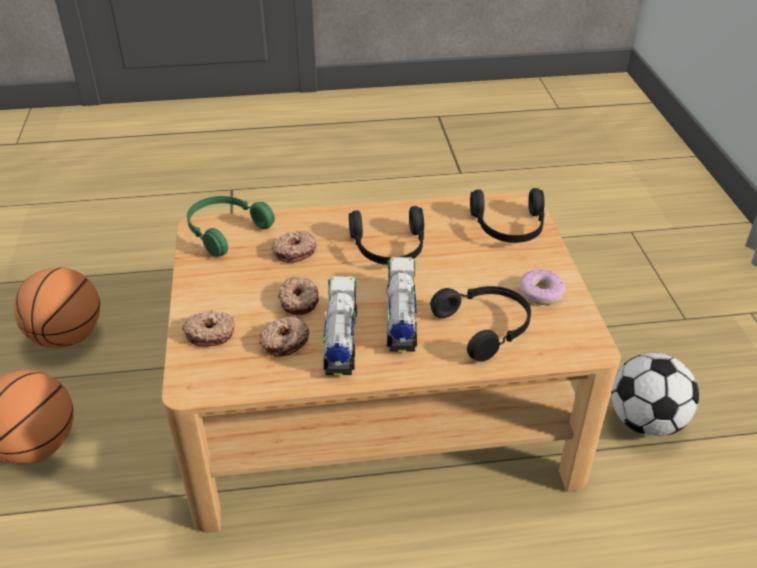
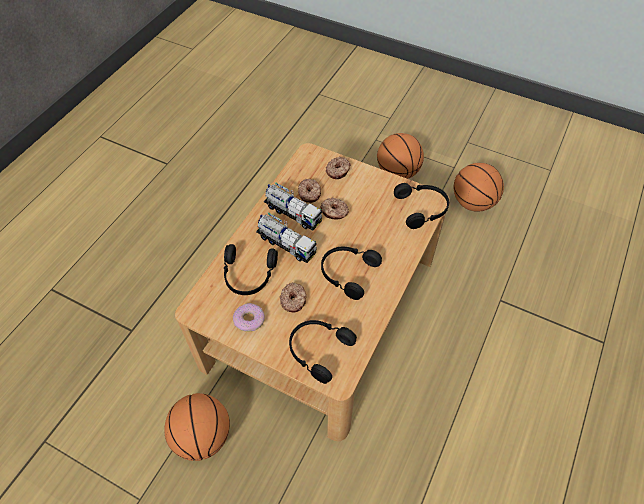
camera: 125 degrees right, 15 degrees up
(225, 230) = (422, 208): green headphones -> black headphones
(294, 251) = (378, 229): donut -> donut (293, 300)
(645, 421) = (202, 436): football -> basketball

